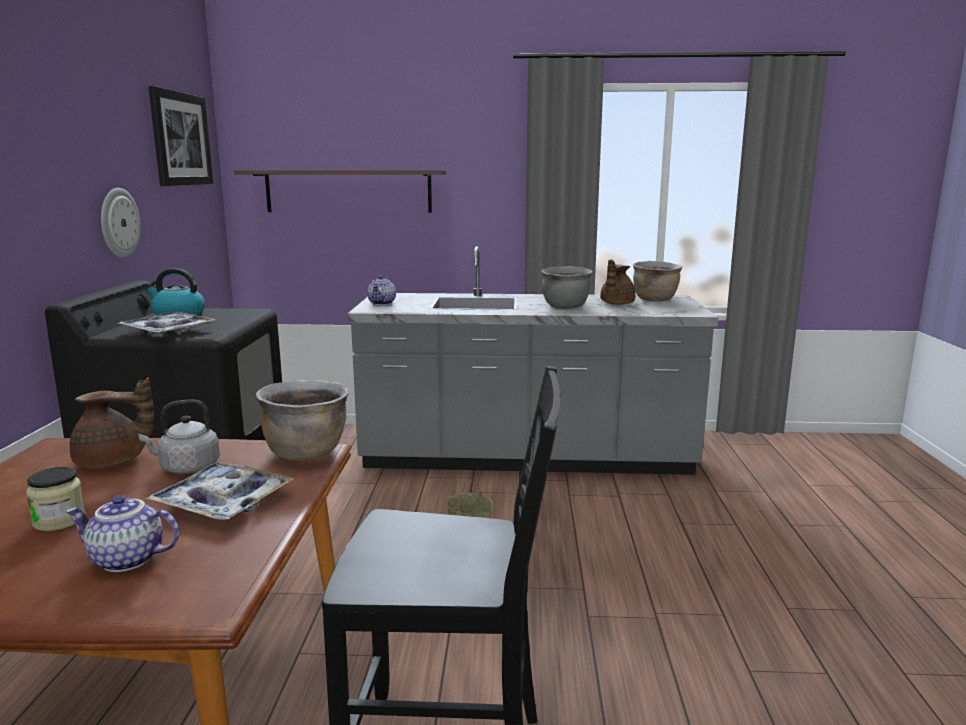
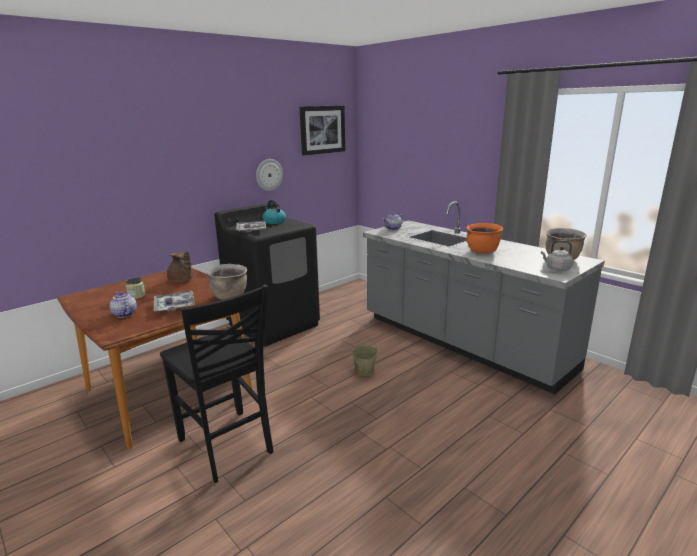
camera: 45 degrees right, 5 degrees up
(186, 468) = (191, 290): grey kettle -> grey kettle (556, 269)
(348, 191) = (410, 158): shelf -> none
(565, 307) = (482, 252): grey cooking pot -> orange cooking pot
(616, 304) = (523, 256): brown teapot -> none

